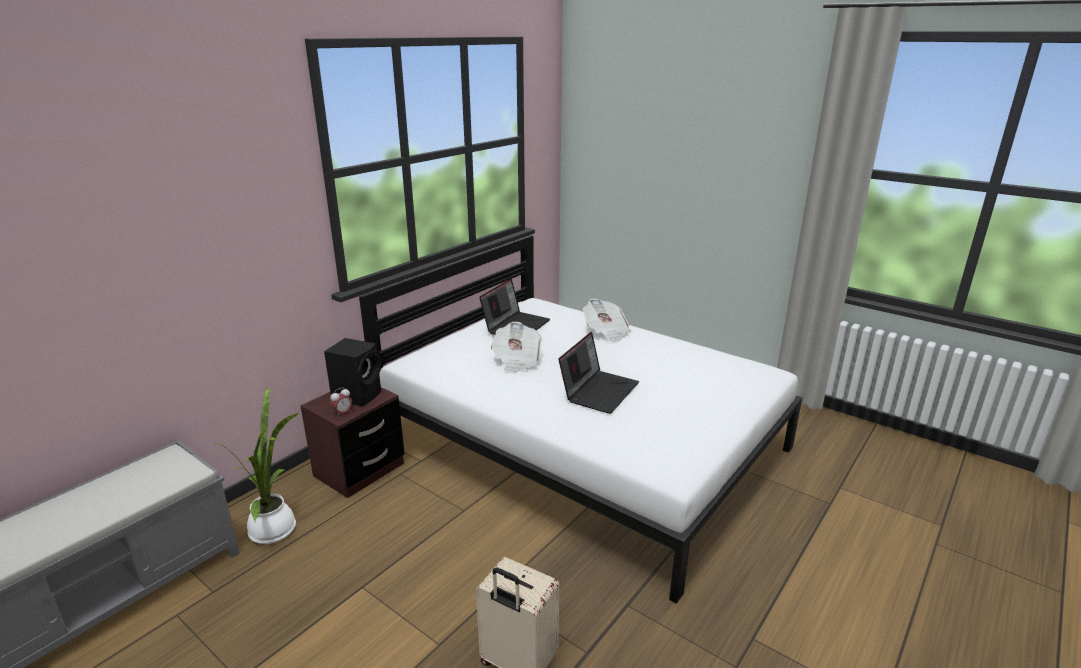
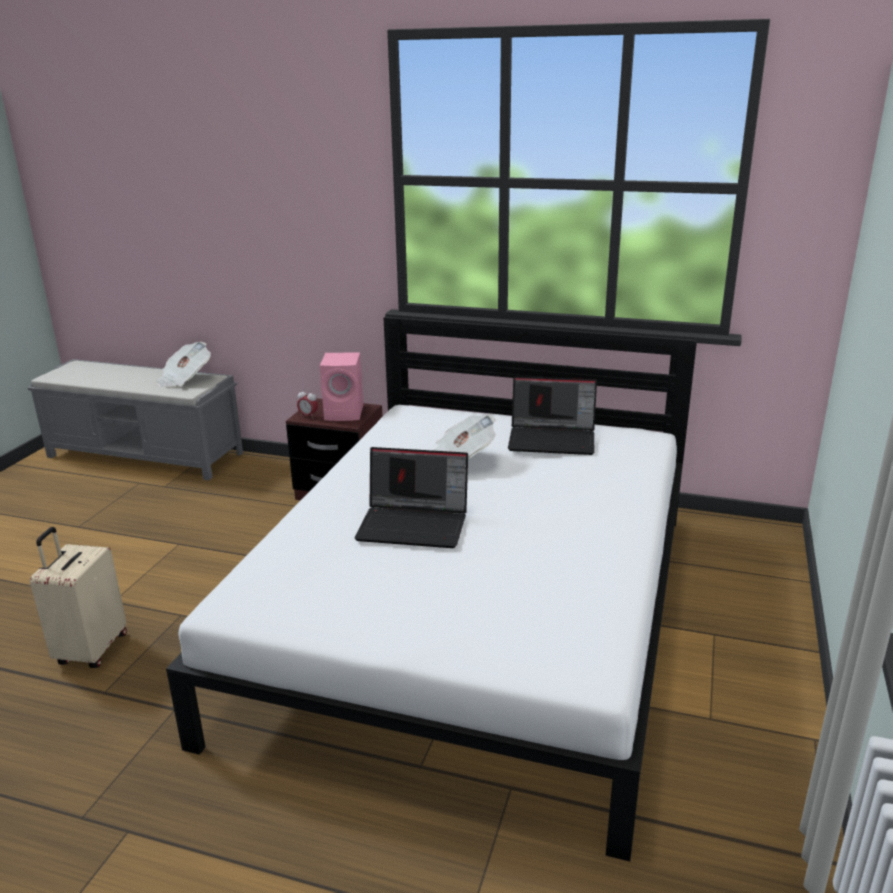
camera: 70 degrees right, 0 degrees up
(275, 527) = (243, 483): potted plant -> none
(358, 395) = (345, 413): black speaker -> pink speaker
(606, 332) = (602, 501): newspaper -> newspaper (184, 379)

